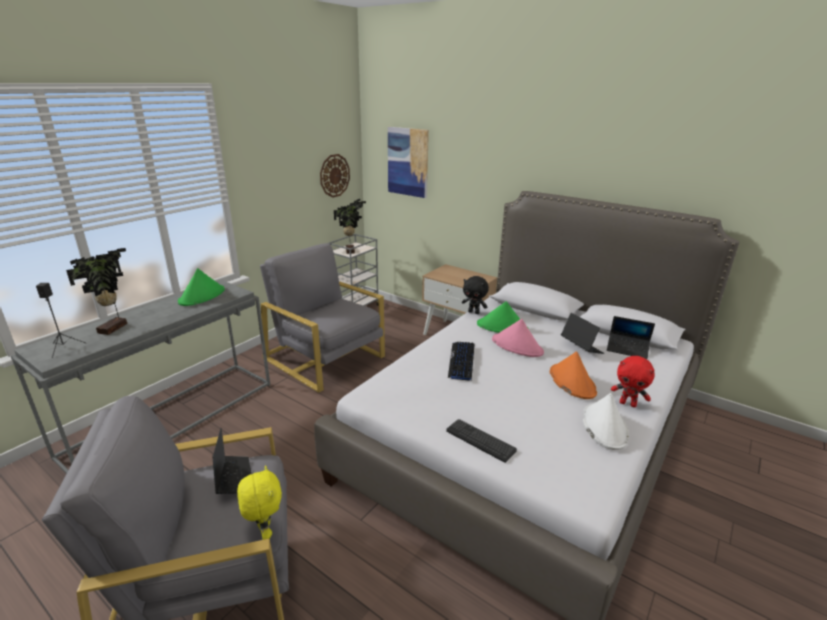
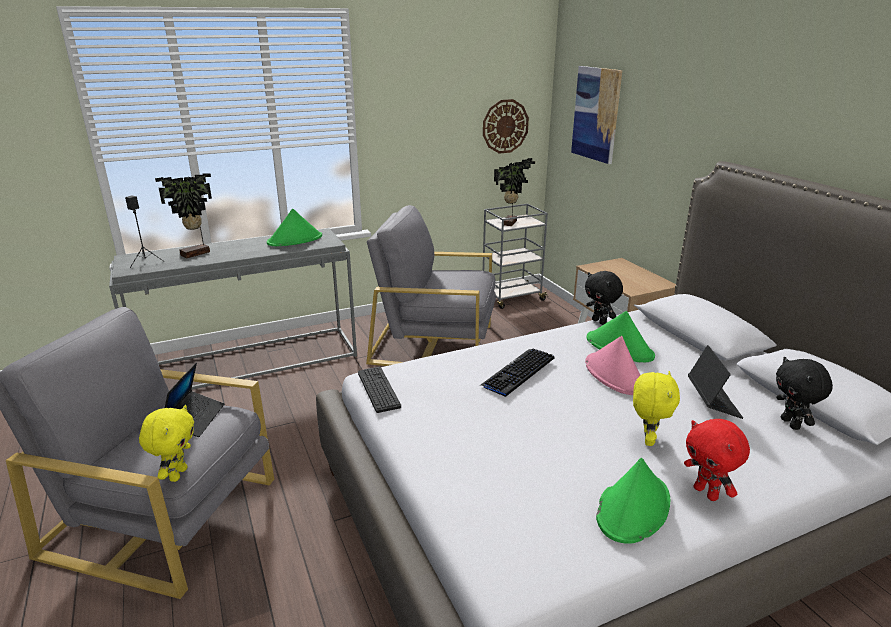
camera: 30 degrees right, 0 degrees up
(325, 358) = (434, 343): grey armchair -> grey armchair turned 60 degrees counterclockwise
(480, 440) = (447, 465): keyboard -> keyboard (378, 389)
(572, 382) = (647, 439): orange hat -> yellow plush toy
(604, 426) = (633, 508): white hat -> green hat
(627, 349) = (791, 424): laptop -> black plush toy

